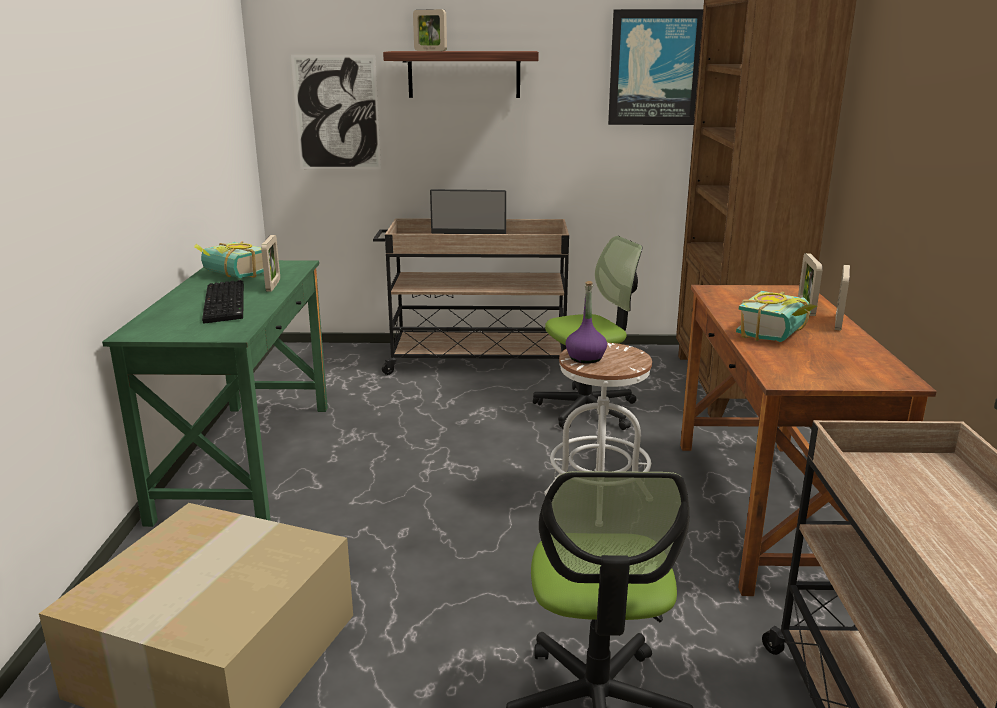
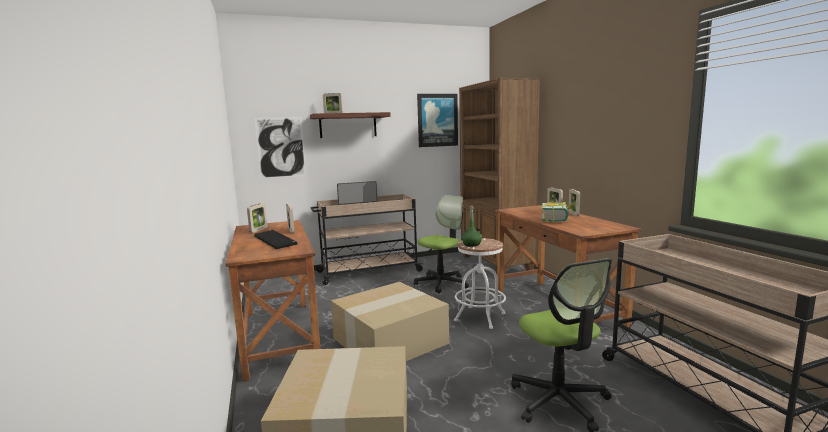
camera: 20 degrees left, 10 degrees down
(231, 275) = (258, 230): book -> picture frame
(246, 459) = (279, 336): green desk -> brown desk
(407, 506) = (390, 340): none -> cardboard box
(585, 358) = (471, 244): purple bottle -> green bottle

